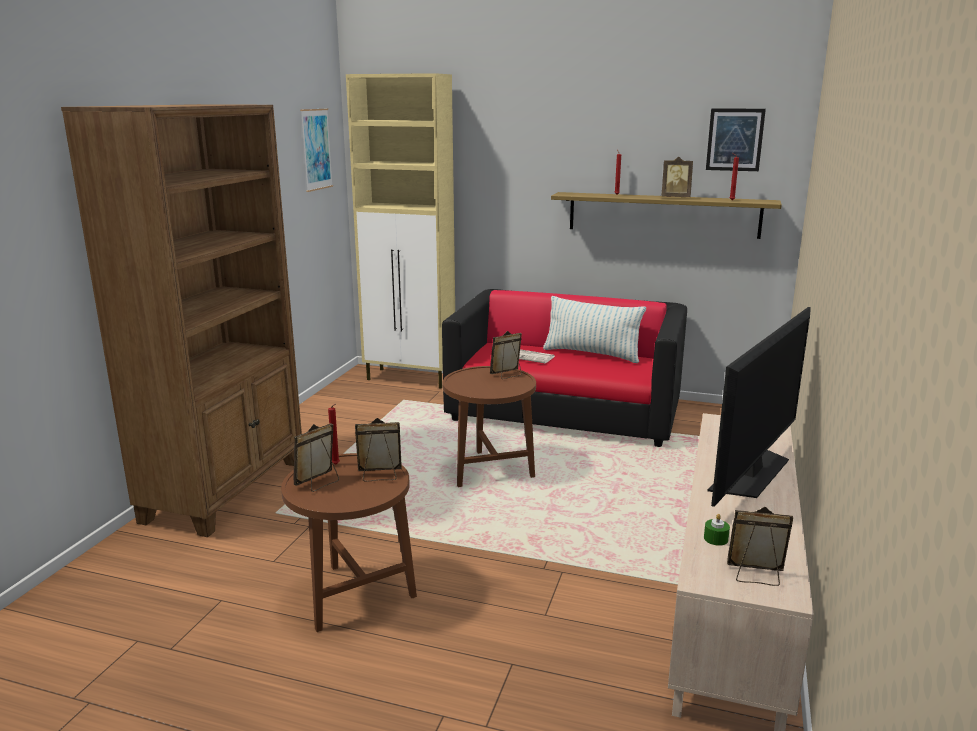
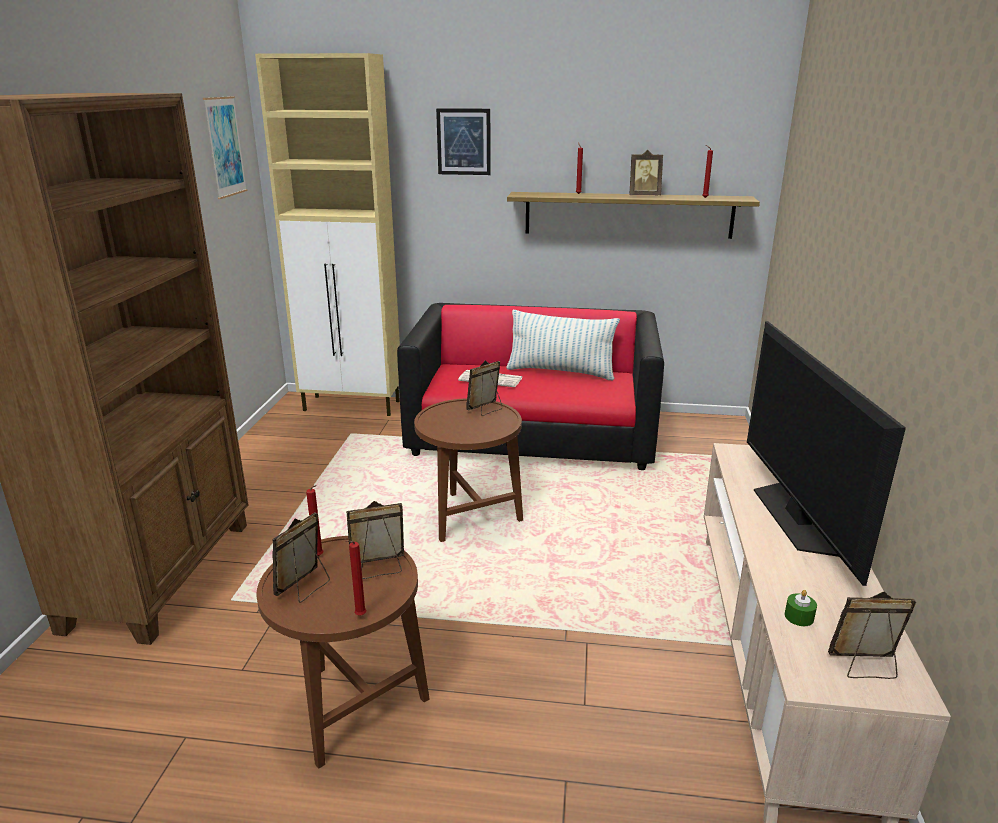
camera: 10 degrees left, 5 degrees up
(354, 504) = (359, 616): none -> red candle
(735, 139) = (706, 130): picture -> picture (463, 142)
(752, 472) = (797, 518): television -> television turned 150 degrees clockwise

